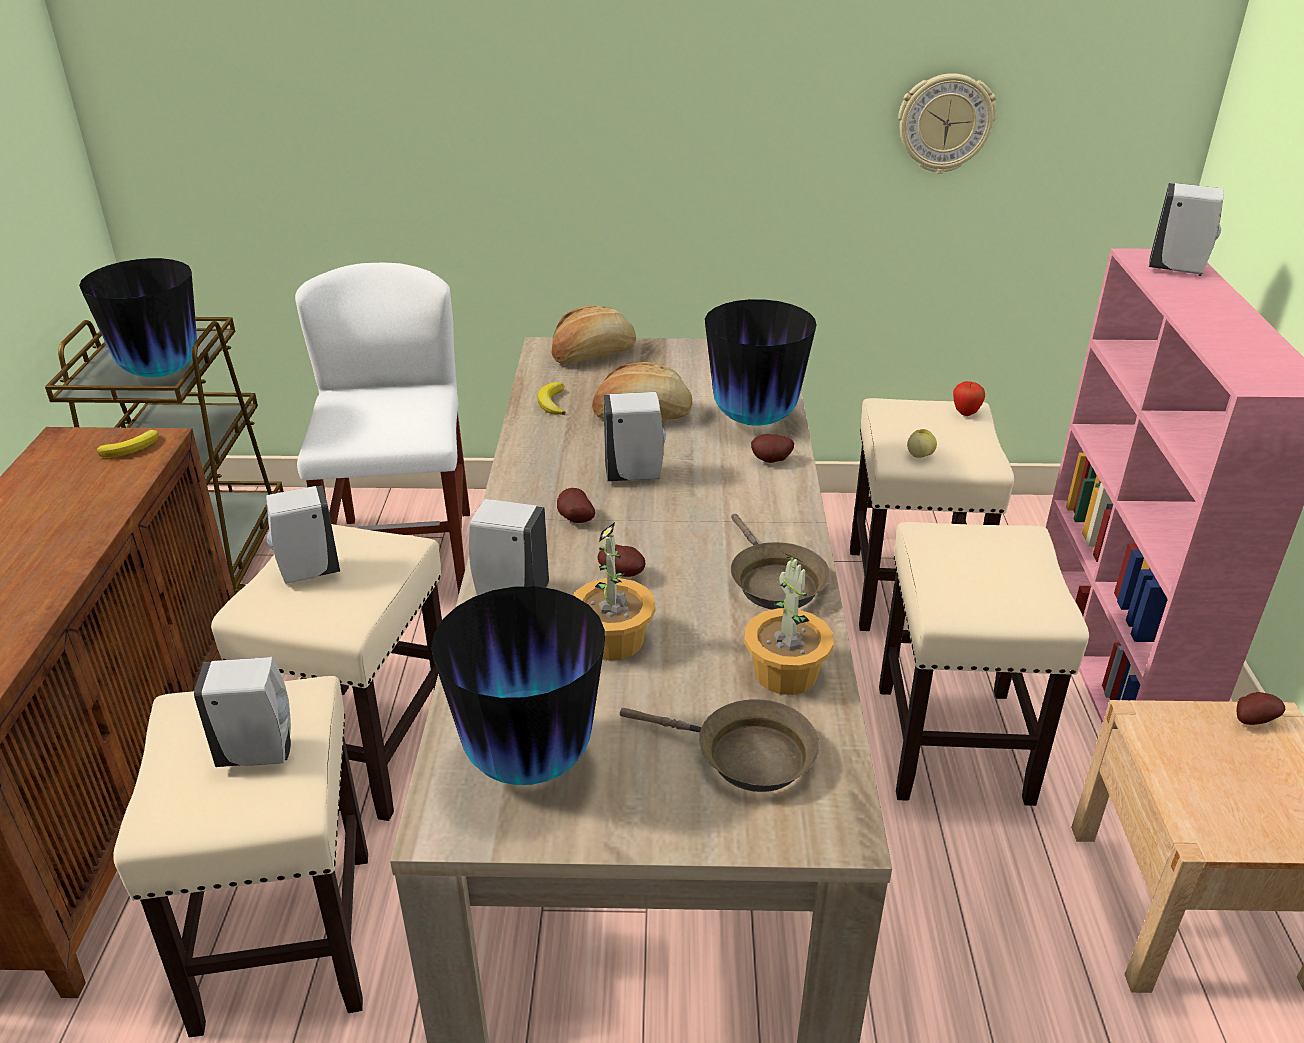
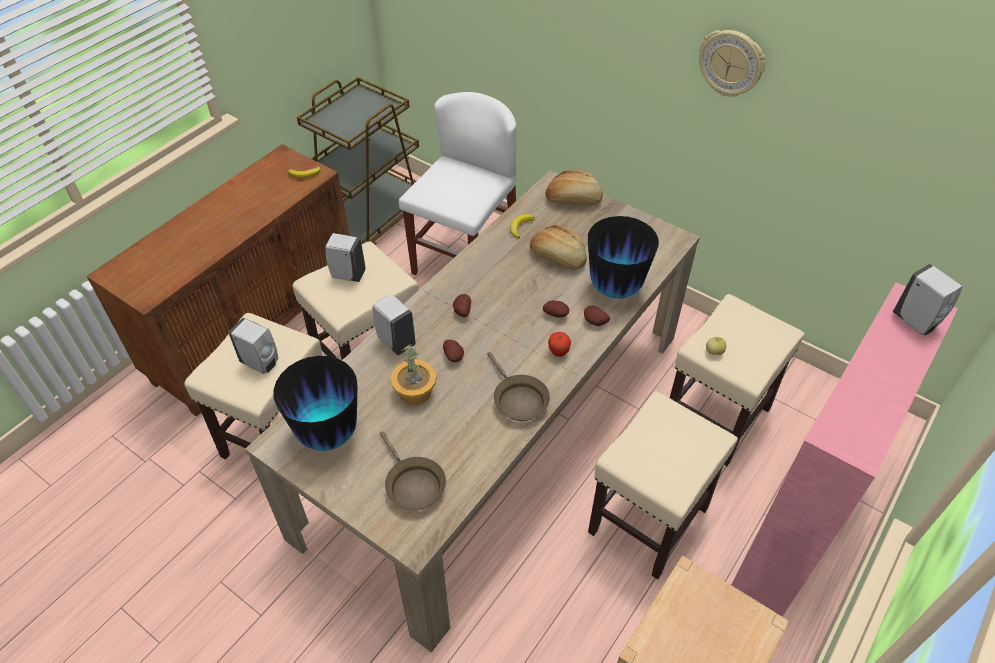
camera: 35 degrees right, 15 degrees up
(161, 372) = (355, 124): vase -> none
(636, 475) = (516, 297): white soap dispenser -> none
(773, 582) = (518, 400): brown frying pan -> brown frying pan turned 45 degrees counterclockwise
(784, 674) = (471, 454): potted plant -> none
(945, 123) = (855, 136): wall clock -> wall clock (731, 63)
(965, 413) = (778, 335): apple -> apple (558, 352)
(1252, 720) = (749, 614): potato -> potato (556, 314)

